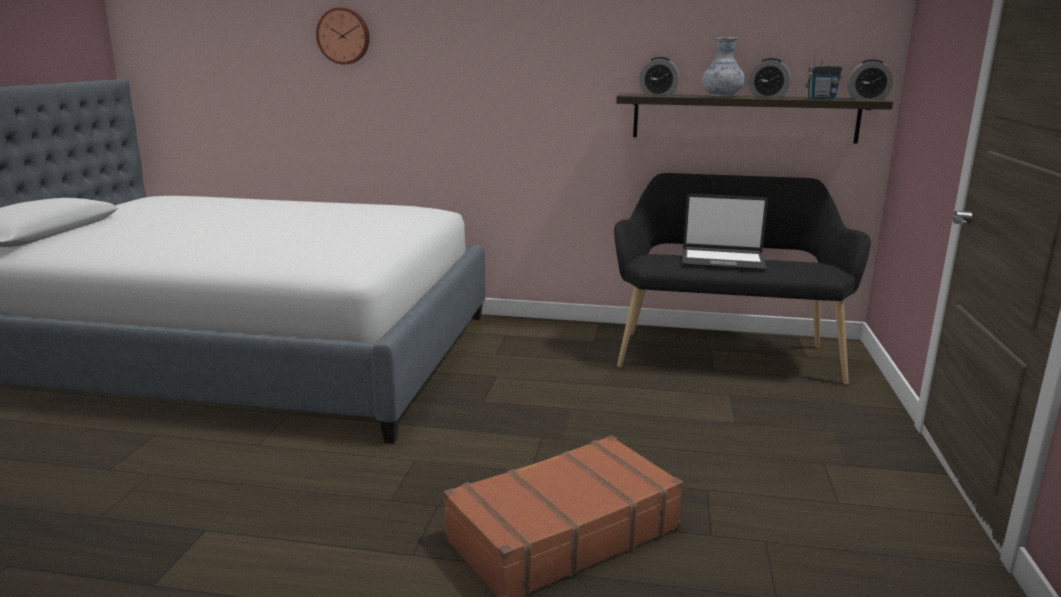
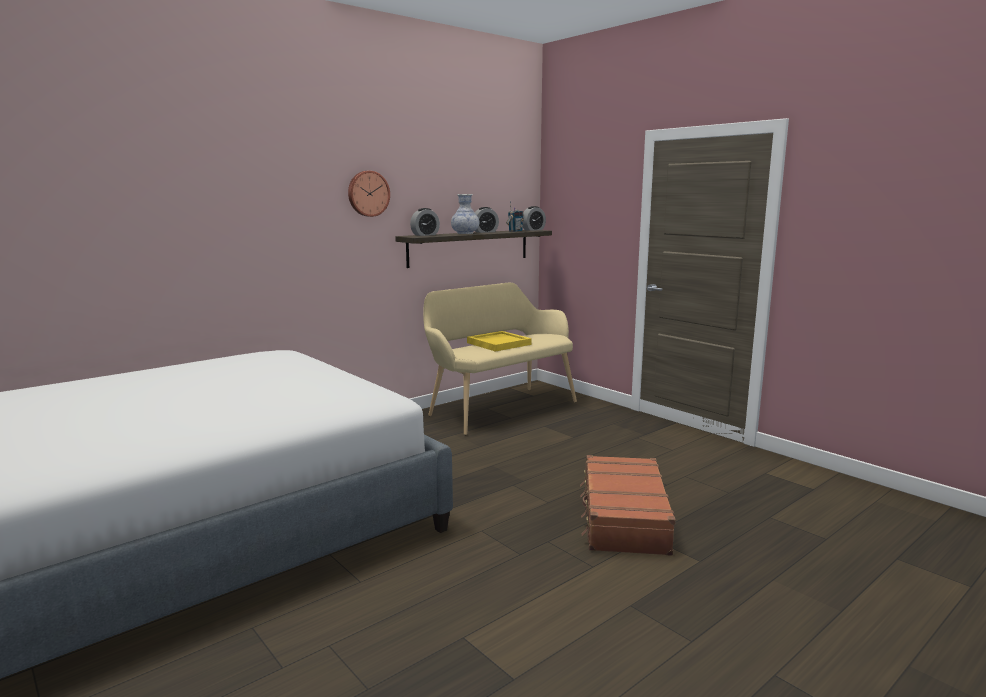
camera: 50 degrees left, 5 degrees down
(344, 36) = (149, 195): wall clock -> wall clock (368, 193)
(722, 261) = (499, 343): laptop -> yellow tray
(725, 353) = (498, 408): black bench -> beige bench

